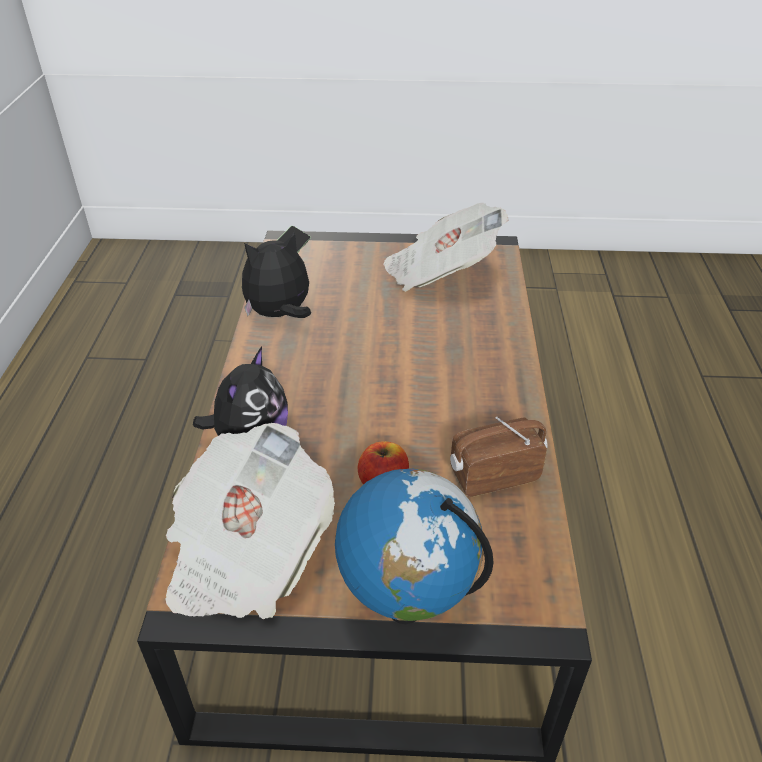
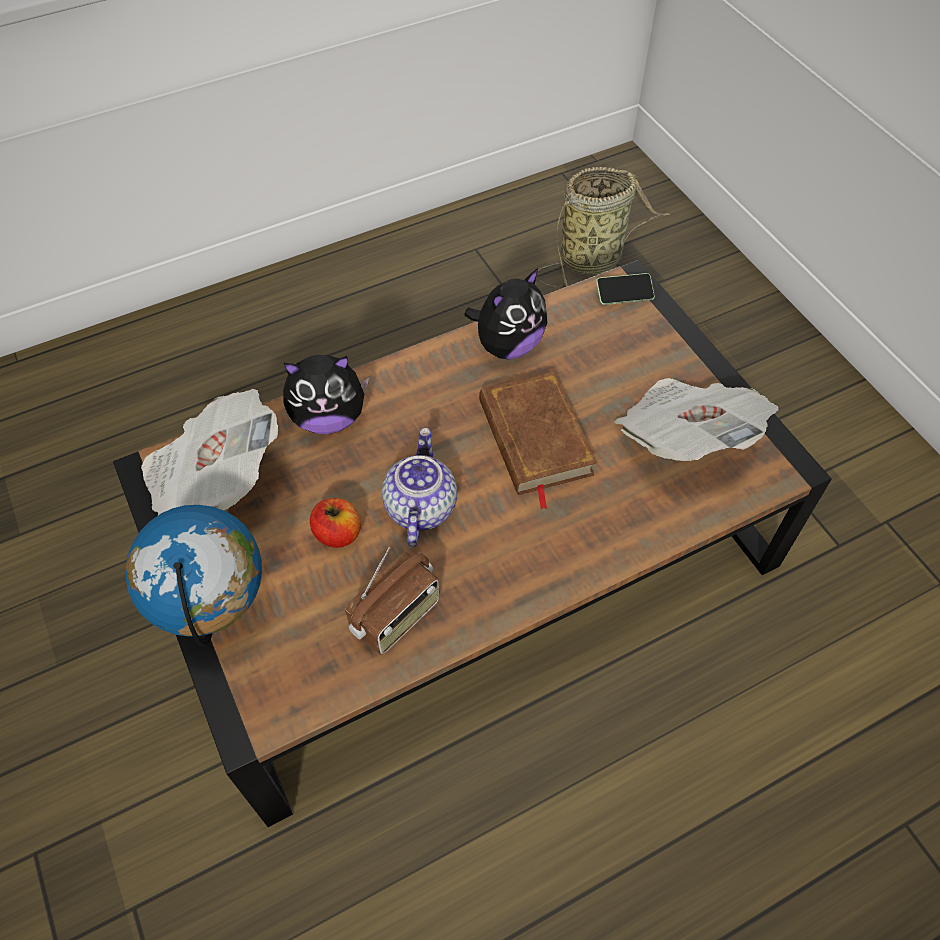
camera: 60 degrees right, 15 degrees up
(175, 303) = (594, 258): none -> basket
(280, 315) = (507, 345): plush toy -> plush toy turned 105 degrees clockwise
(382, 336) = (534, 439): none -> brown book
(395, 421) = (419, 507): none -> teapot
(493, 475) = (397, 617): radio -> radio turned 90 degrees clockwise

